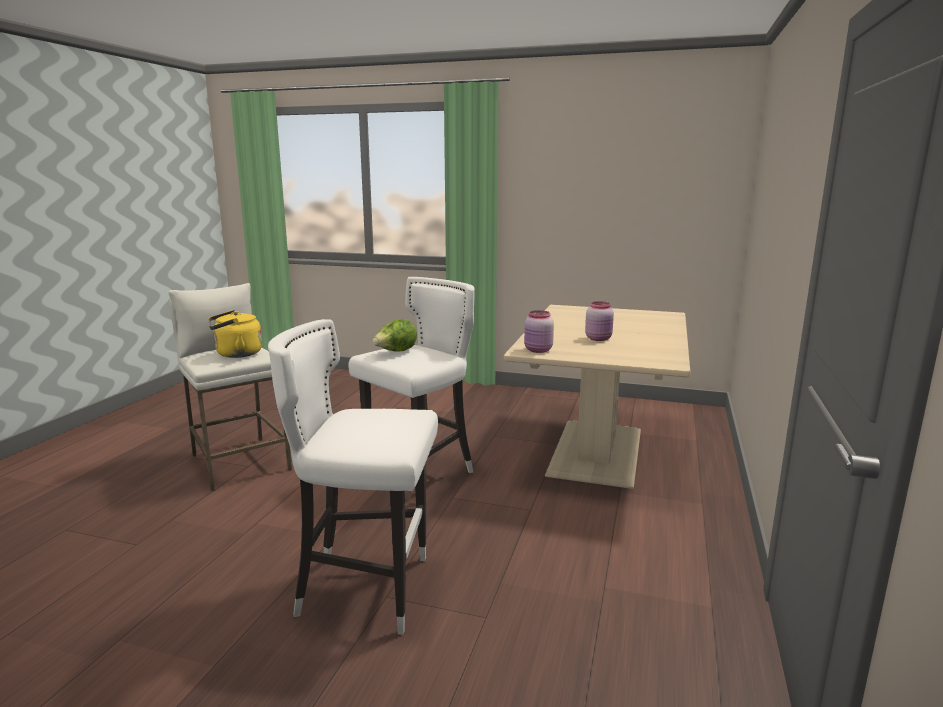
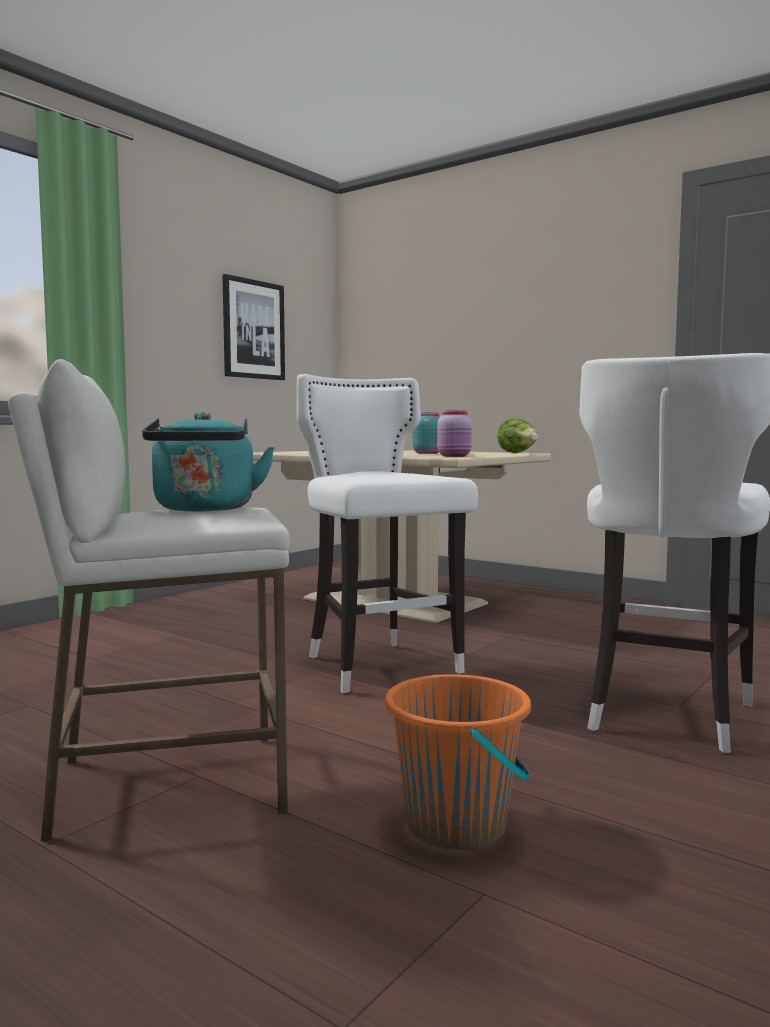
camera: 70 degrees left, 10 degrees down
(196, 531) = (457, 825): none -> orange bucket
(236, 354) = (205, 509): yellow kettle -> turquoise kettle
(395, 352) = (373, 473): lettuce -> lettuce (518, 453)
(599, 339) = (428, 453): pink jar -> turquoise jar
(630, 199) = (253, 329): none -> picture

